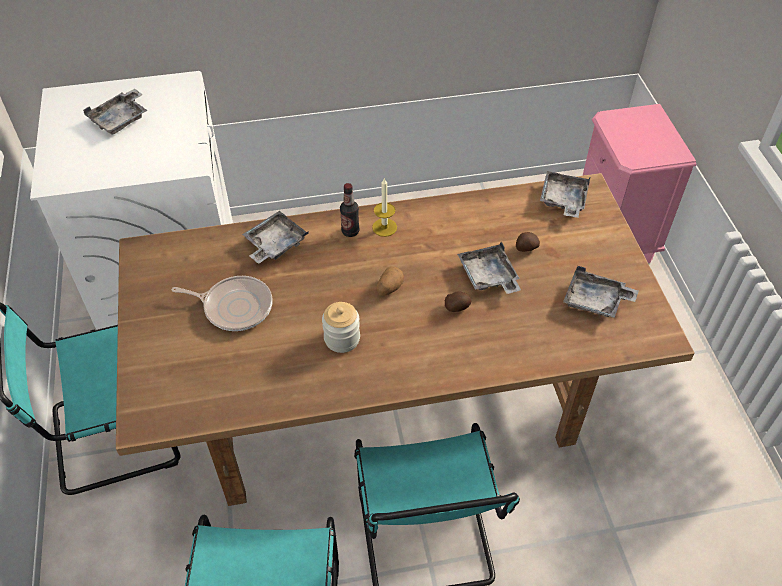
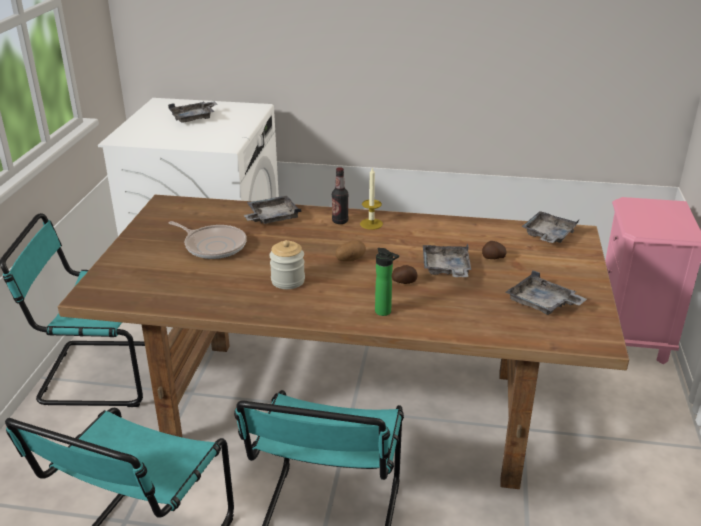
camera: 20 degrees right, 20 degrees down
(458, 356) = (385, 312): none -> bottle

